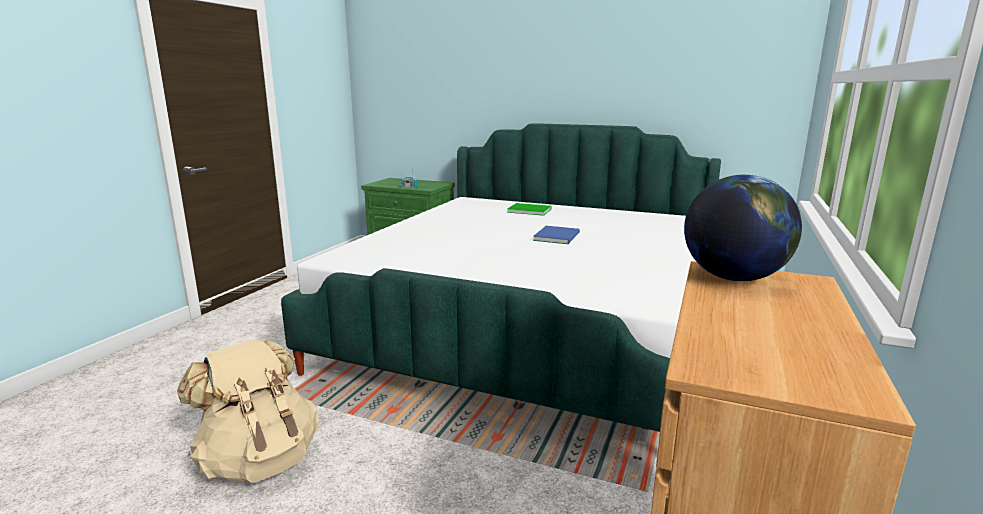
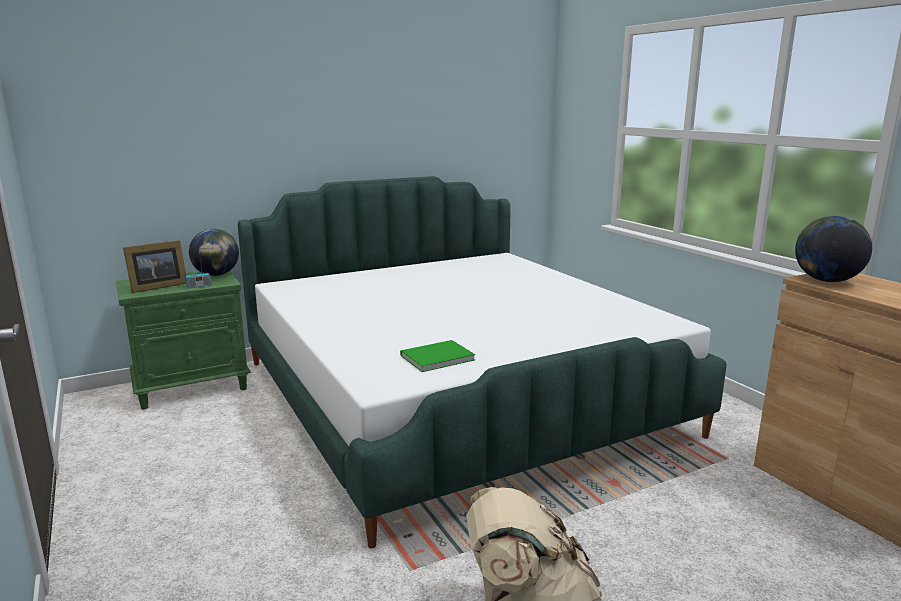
camera: 50 degrees left, 0 degrees up
(392, 183) = (156, 287): none -> picture frame
(436, 184) = (216, 275): none -> globe
(528, 210) = (374, 281): green book -> green book (434, 357)
(558, 236) = (475, 297): blue book -> none

